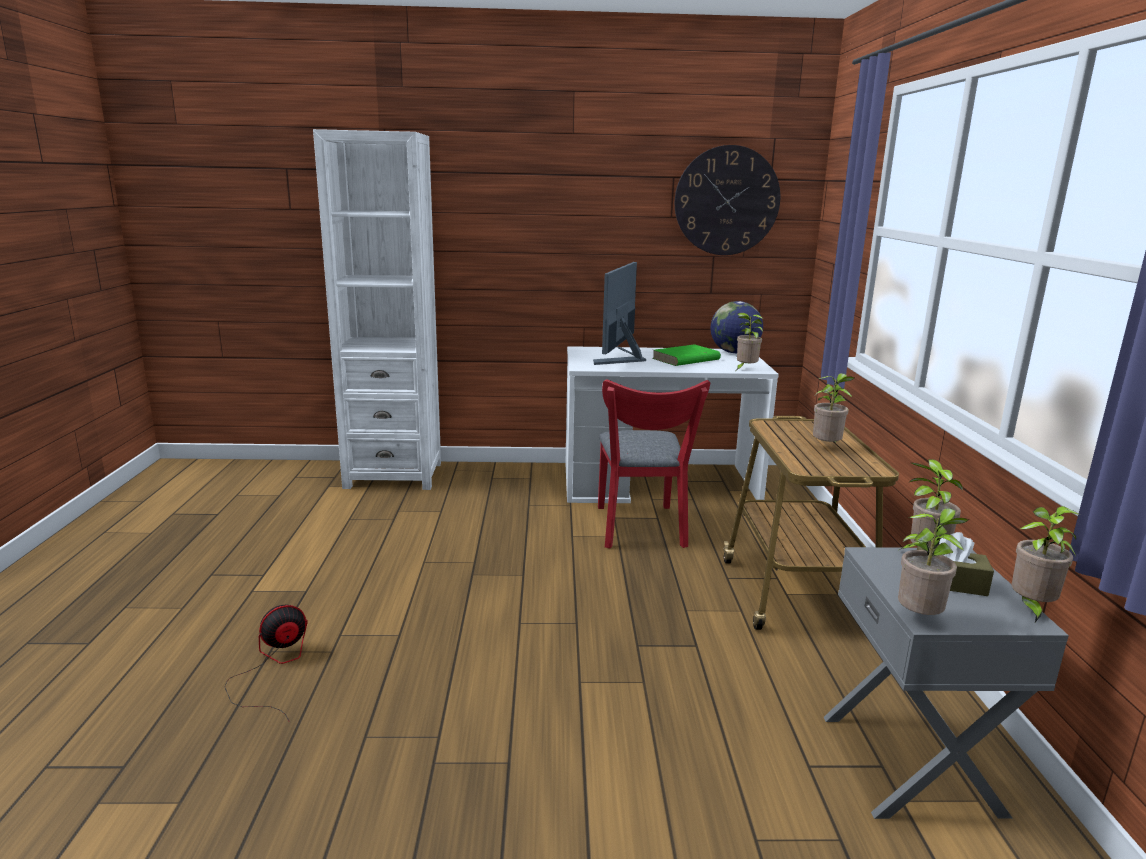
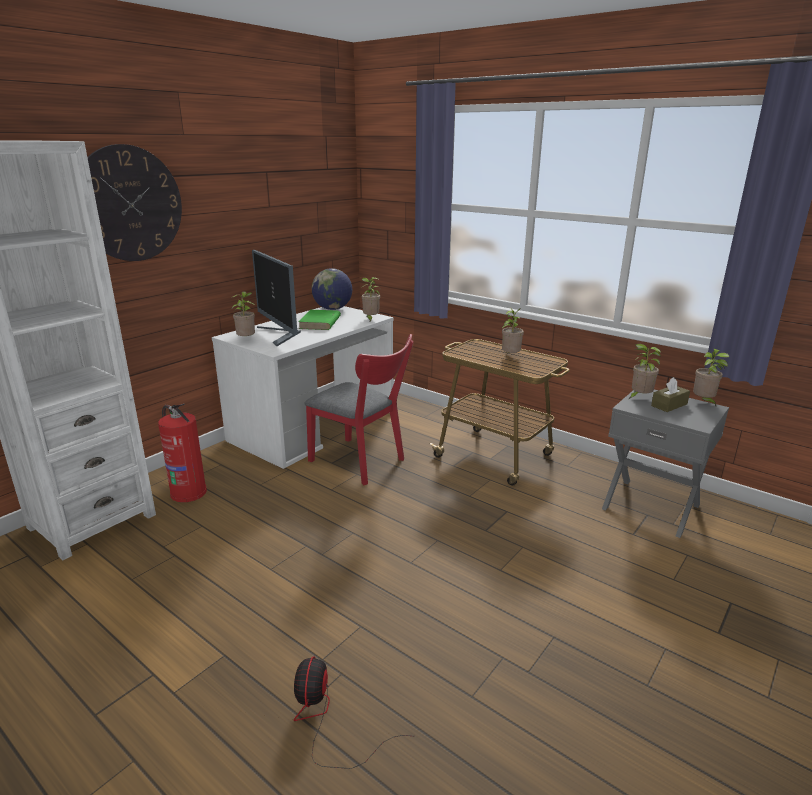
camera: 50 degrees left, 5 degrees up
(474, 486) = (188, 492): none -> fire extinguisher
(727, 201) = (304, 189): wall clock -> wall clock (129, 204)
(920, 619) = (697, 426): potted plant -> potted plant (247, 340)

